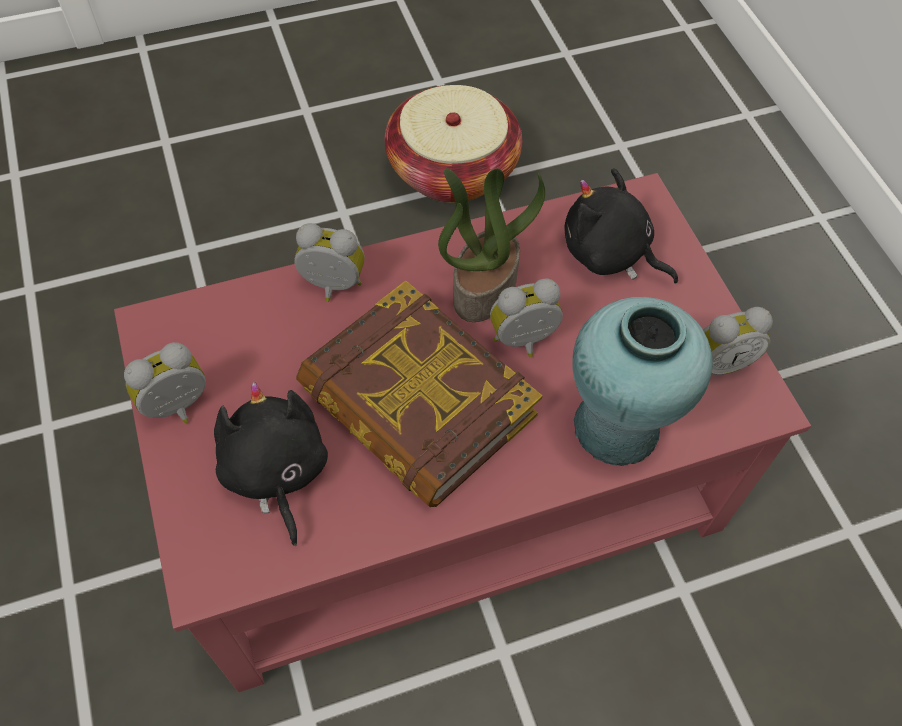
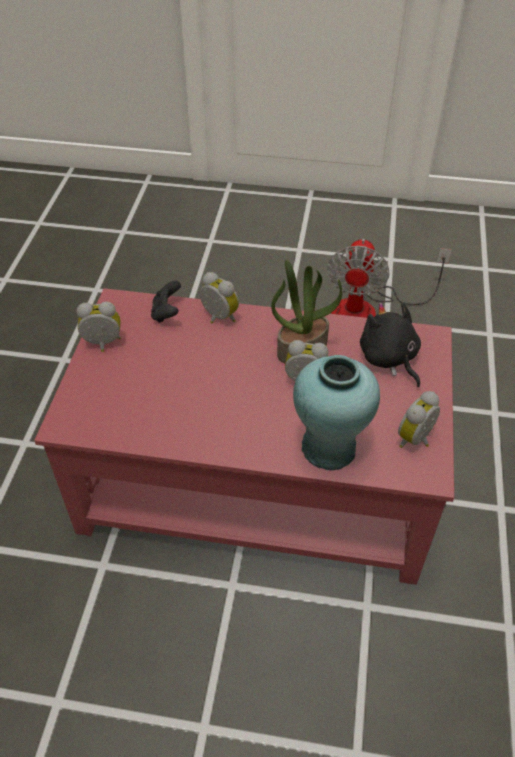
camera: 30 degrees right, 10 degrees down
(247, 312) = (167, 313): none -> black game controller
(275, 472) = (129, 392): black plush toy -> none
(416, 402) = (224, 389): book -> none
(452, 170) = (368, 310): basket -> fan
(718, 362) = (416, 440): alarm clock -> alarm clock turned 120 degrees clockwise

